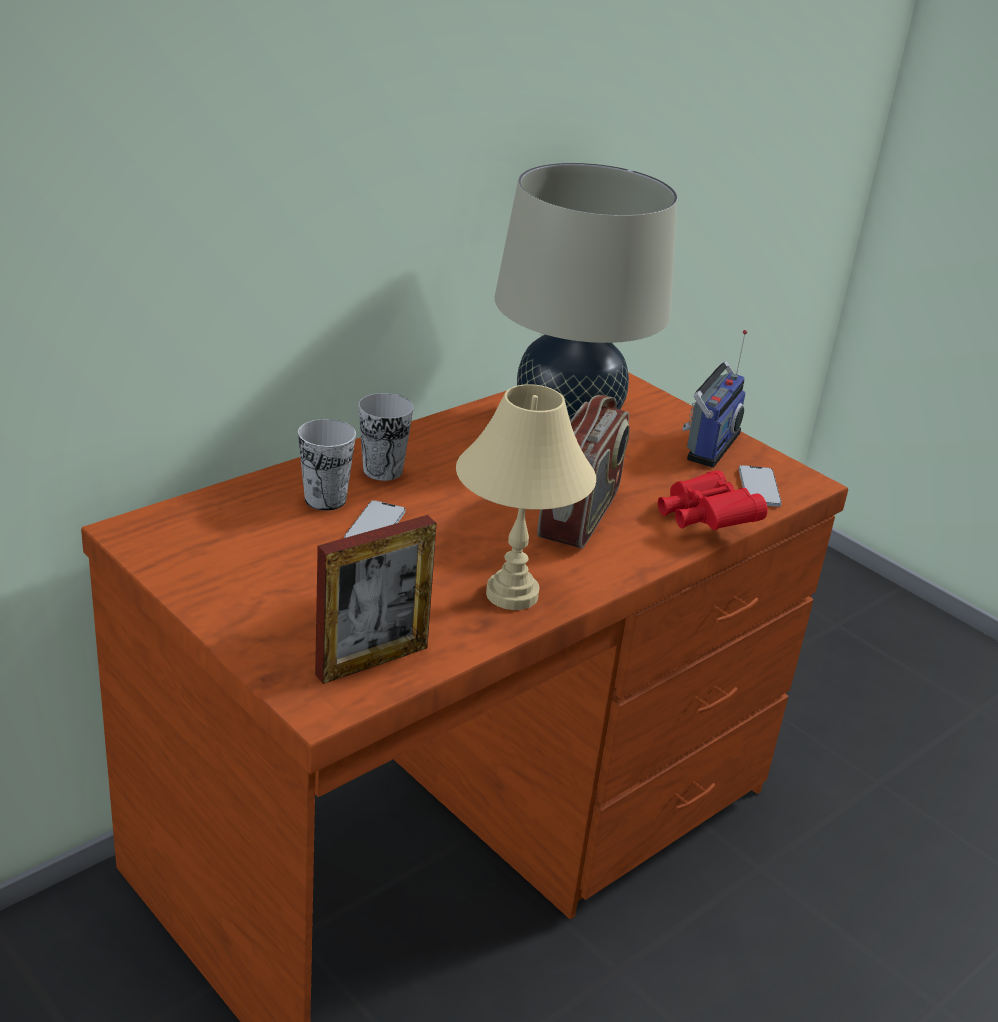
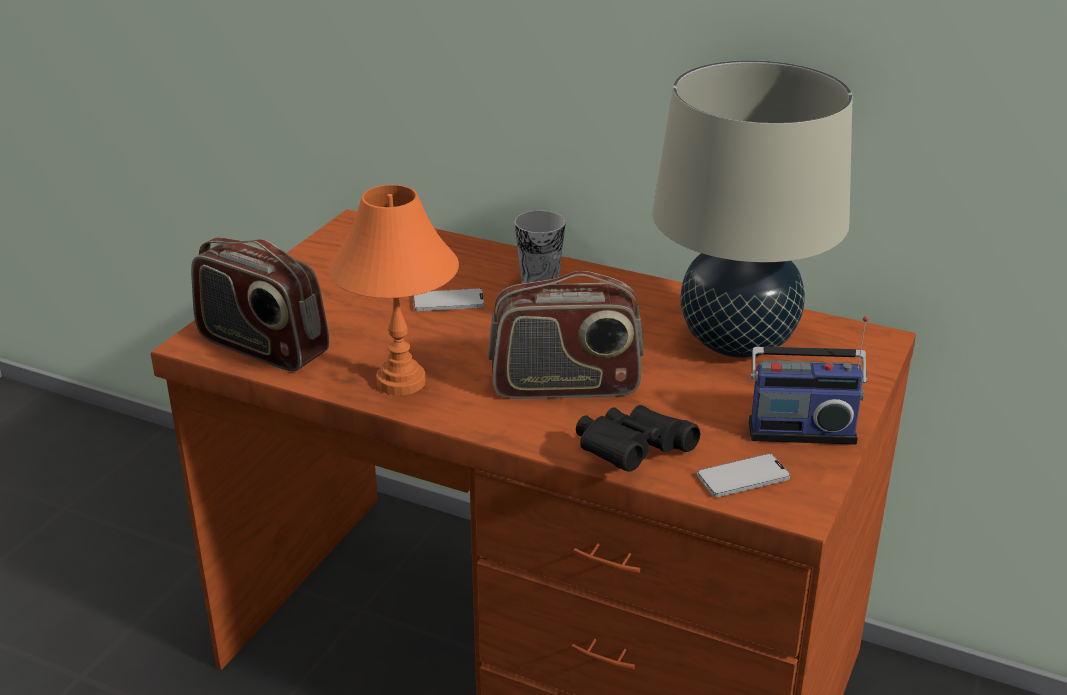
camera: 70 degrees right, 0 degrees up
(325, 499) = (468, 273): cup -> none
(372, 661) = (262, 347): picture frame -> radio
(512, 594) = (402, 382): beige table lamp -> orange table lamp
(704, 520) = (631, 454): red binoculars -> black binoculars

